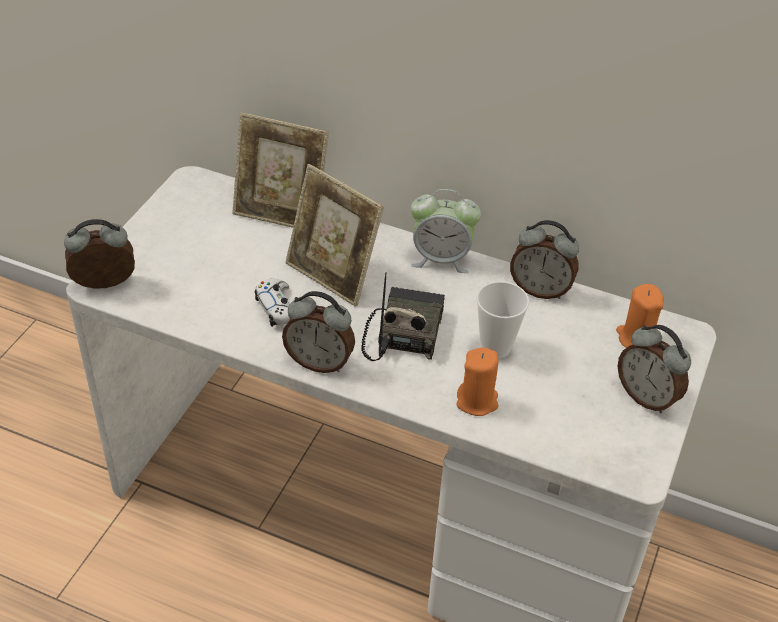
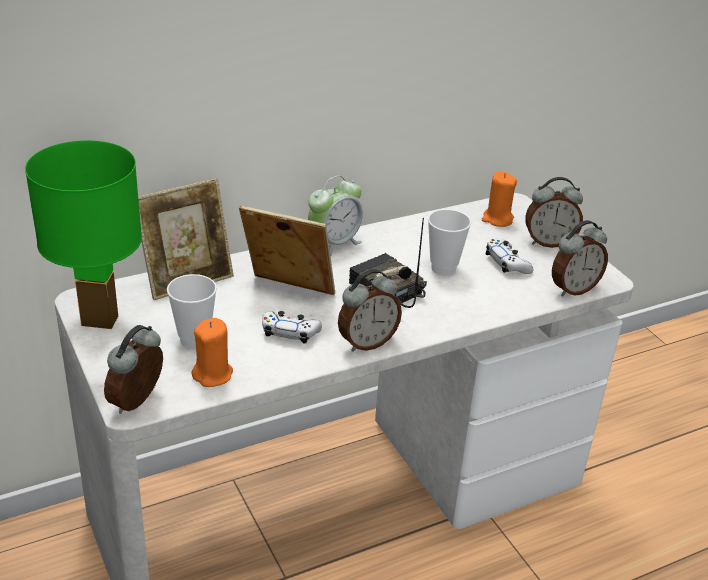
camera: 50 degrees left, 10 degrees down
(175, 205) = (98, 321): none -> green table lamp
(208, 266) = (194, 340): none -> cup
(332, 276) = (287, 293): picture frame -> picture frame turned 150 degrees counterclockwise
(477, 401) = (482, 300): orange candle -> orange candle (213, 375)
(540, 289) = (413, 226): alarm clock -> alarm clock (573, 289)
(565, 385) = (507, 263): none -> white game controller

